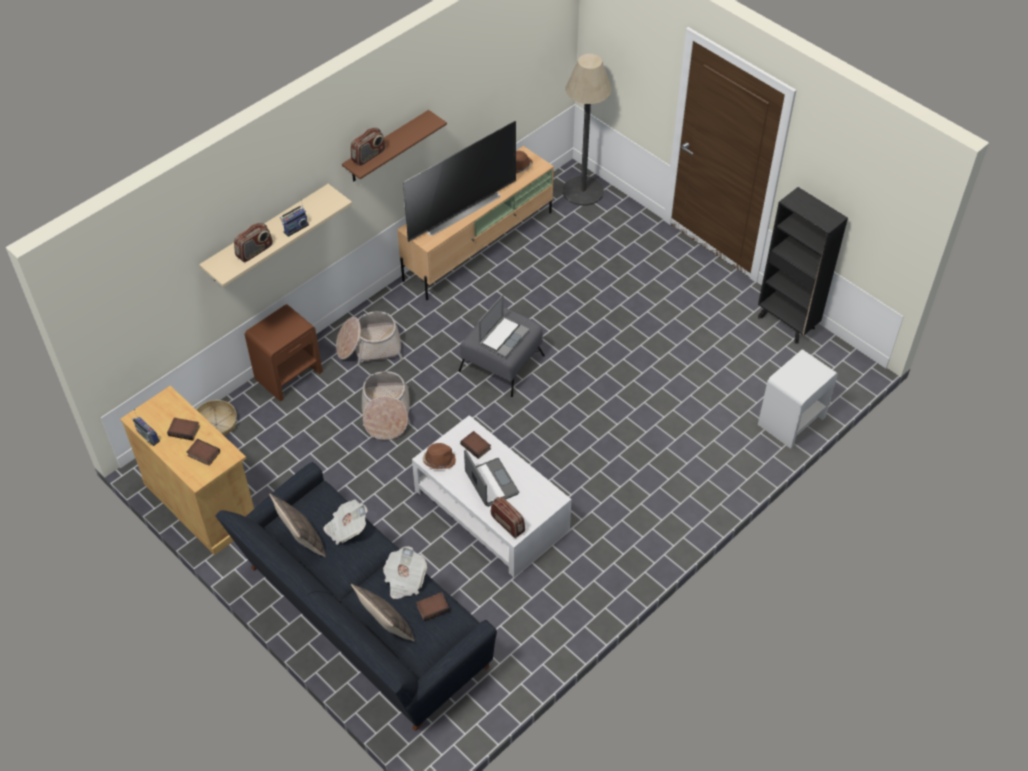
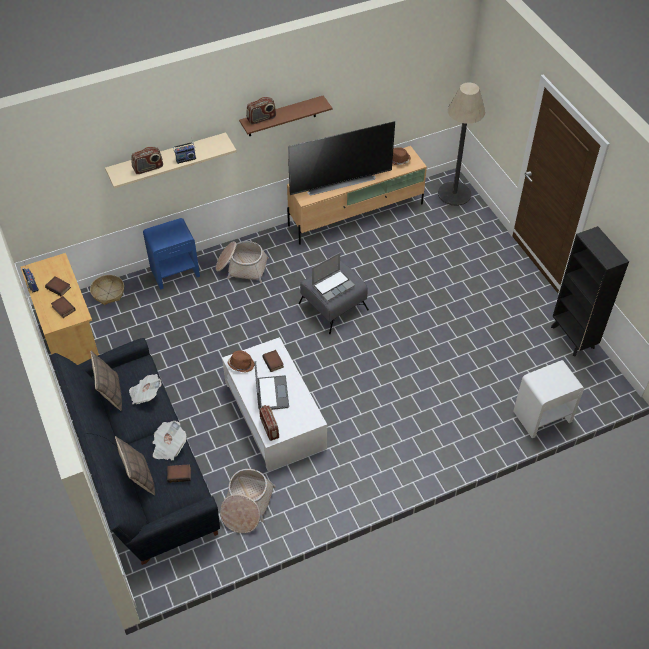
camera: 20 degrees right, 0 degrees up
(289, 375) = (175, 272): brown nightstand -> blue nightstand
(386, 413) = (231, 319): basket -> basket (246, 505)

